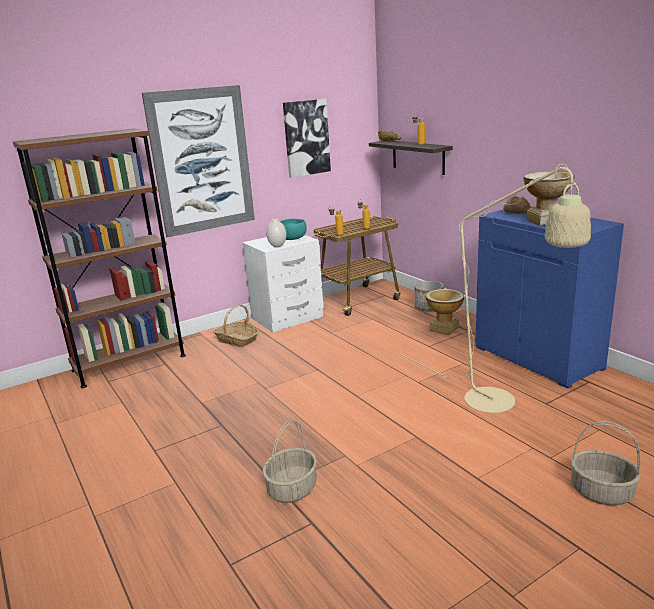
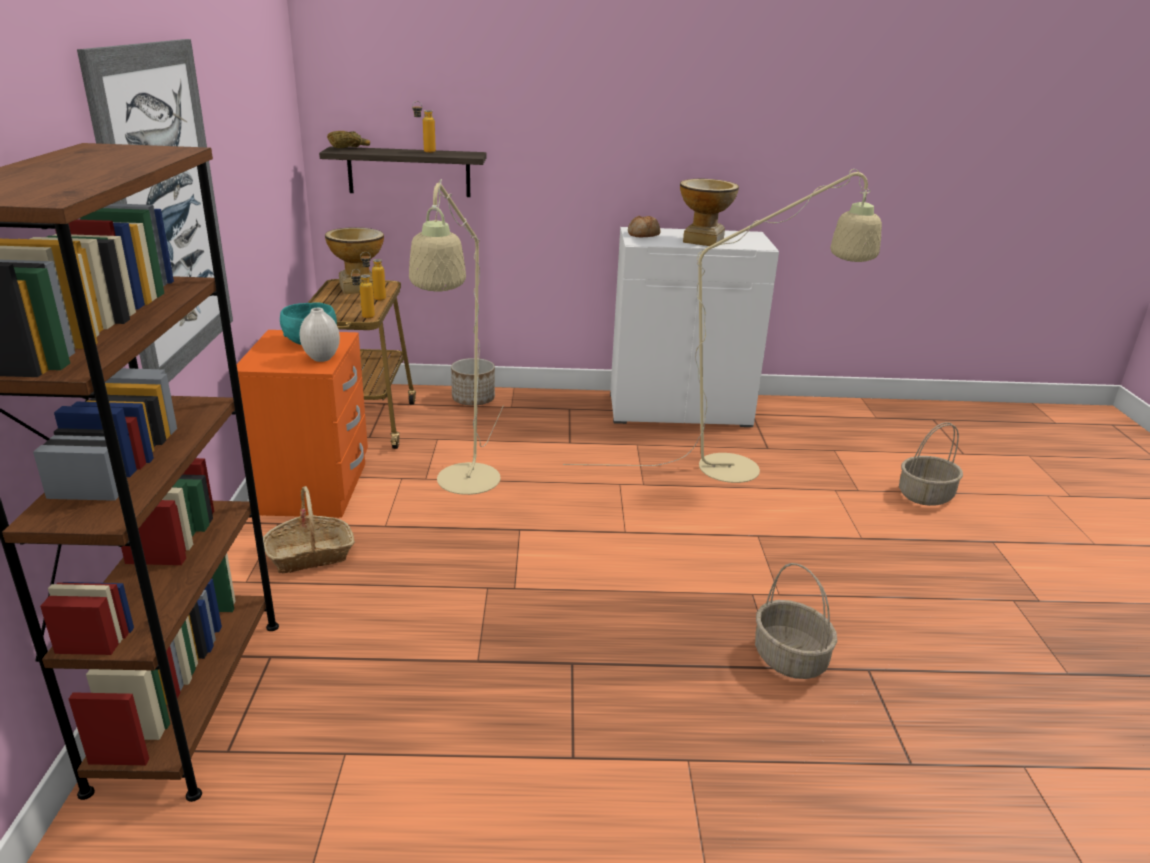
camera: 60 degrees left, 5 degrees up
(287, 318) = (315, 488): white nightstand -> orange nightstand
(306, 138) = (254, 148): picture -> none
(337, 343) = (465, 487): none -> beige floor lamp
(444, 329) = (542, 416): vase -> vase (358, 288)
(538, 358) = (680, 409): blue cabinet -> white cabinet

